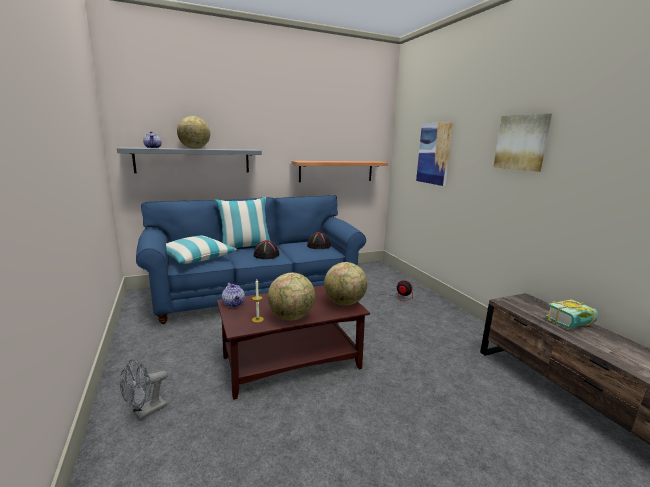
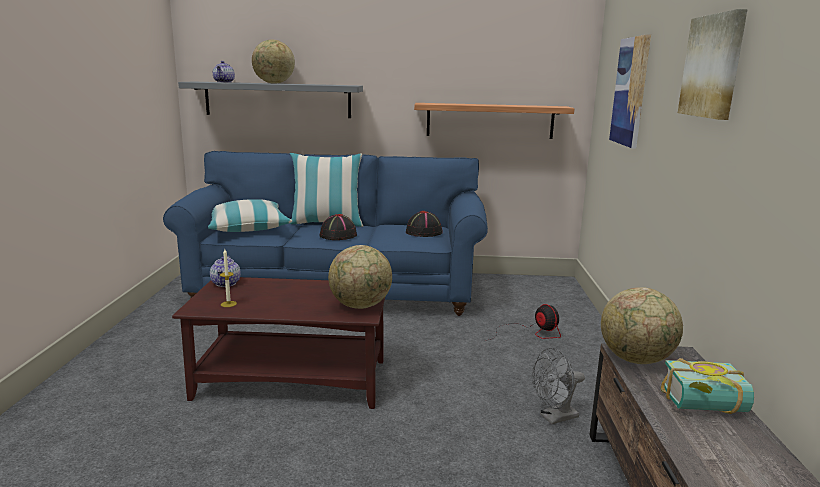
camera: 25 degrees right, 0 degrees up
(145, 412) = (95, 388): grey fan -> grey fan (554, 418)
(291, 317) = (270, 309): globe -> globe (636, 360)

